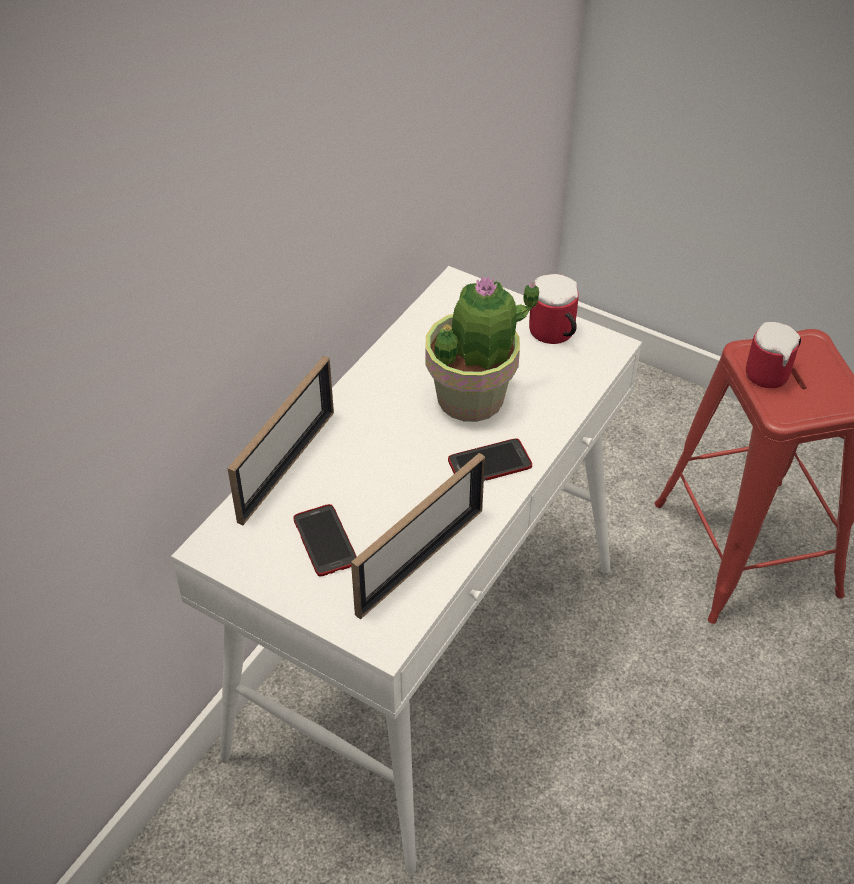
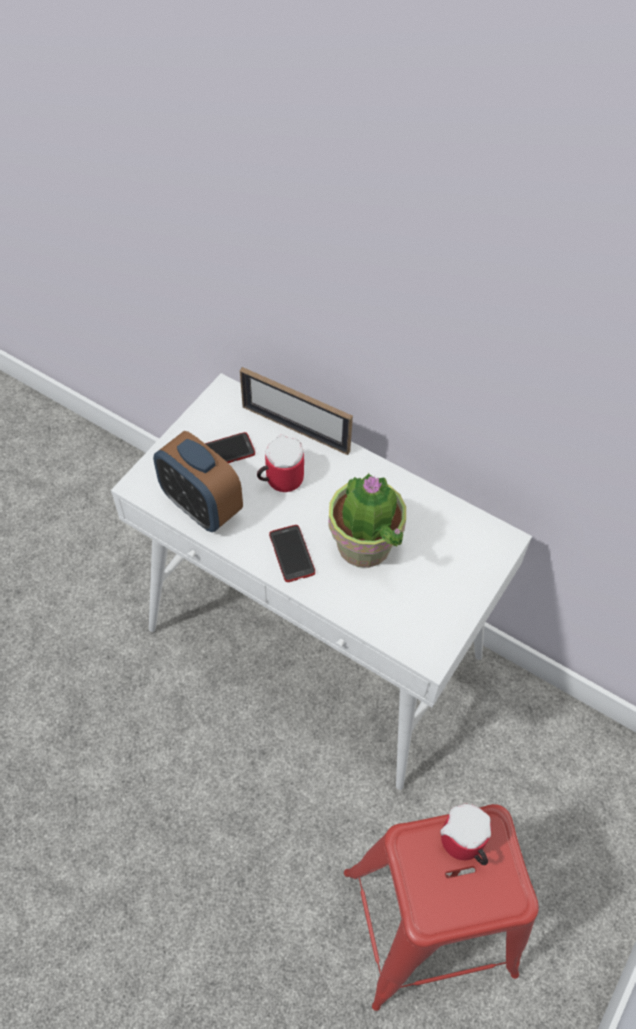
camera: 90 degrees right, 10 degrees up
(420, 561) = (201, 506): picture frame -> alarm clock
(553, 335) = (443, 611): mug -> mug (279, 479)

